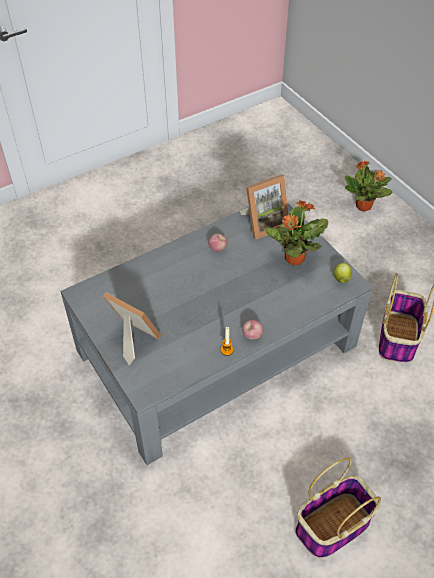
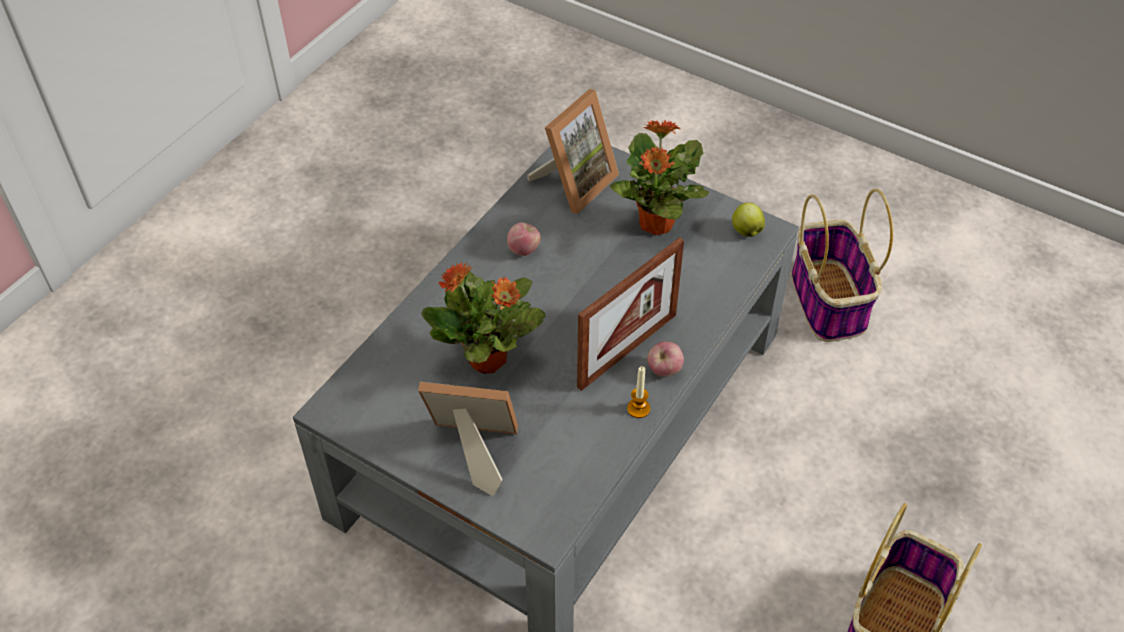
camera: 25 degrees left, 0 degrees up
(239, 318) = (627, 350): none -> picture frame
(364, 206) = (666, 113): potted plant -> potted plant (489, 360)

